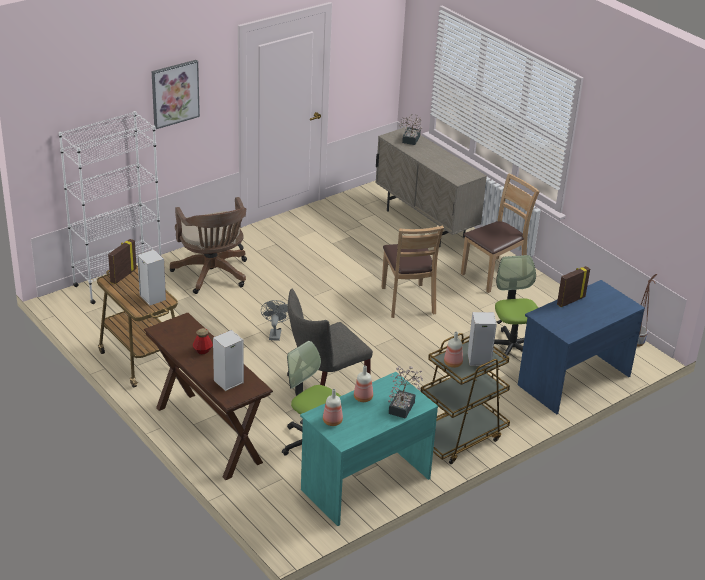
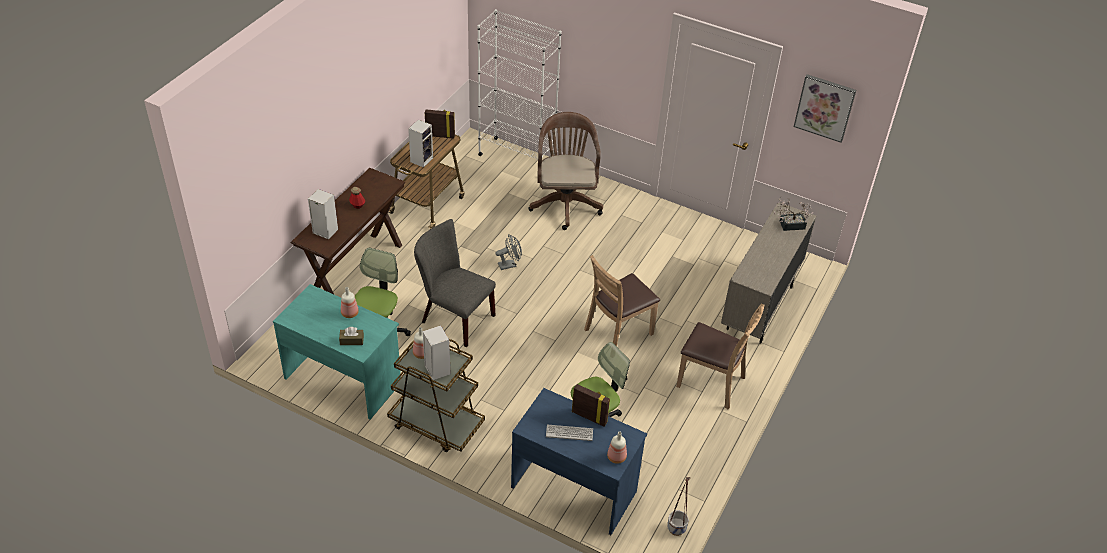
camera: 65 degrees right, 10 degrees up
(175, 93) = (601, 38): picture -> picture (824, 107)
(212, 275) = (565, 202): brown office chair -> brown office chair turned 135 degrees clockwise
(332, 421) = (309, 304): bottle -> bottle (616, 456)
(403, 405) = (351, 340): potted plant -> brown tissue box
(584, 315) = (569, 433): none -> keyboard

